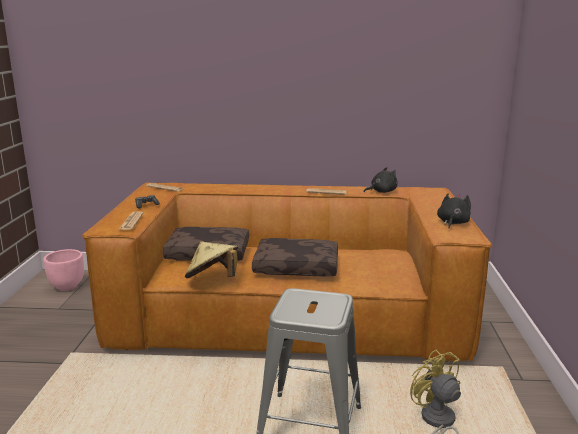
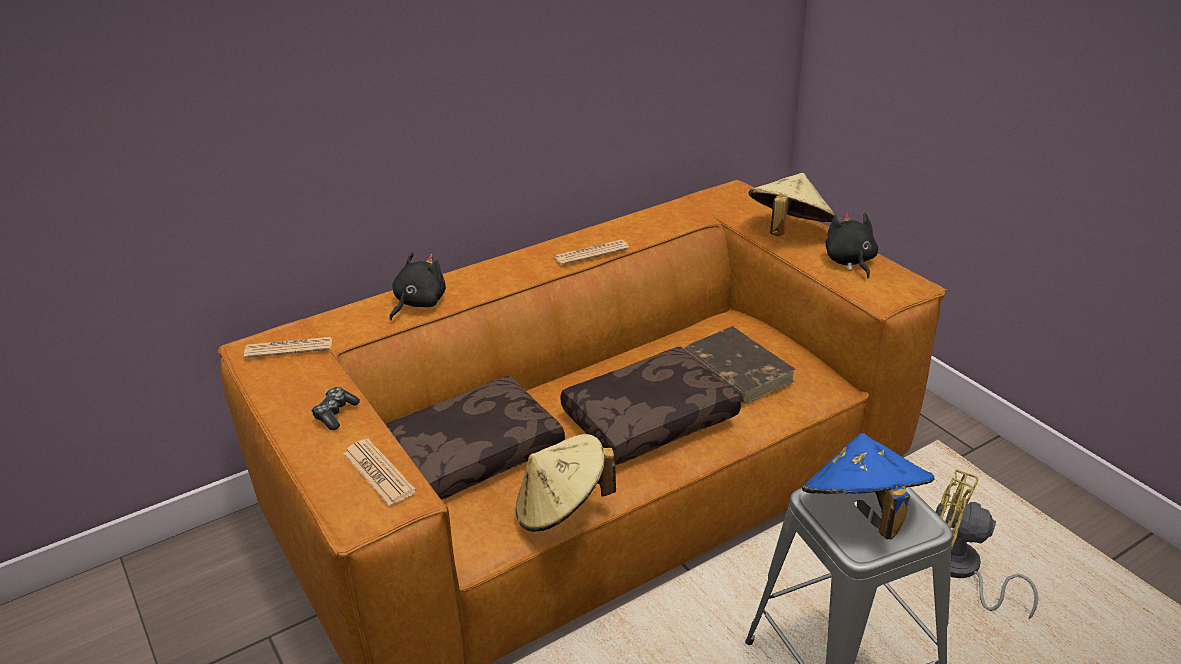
camera: 35 degrees left, 15 degrees up
(67, 286) = (111, 624): pink planter -> none
(307, 304) = (862, 513): none -> blue hat
(364, 265) = (736, 369): none -> brown book
(381, 192) = (666, 221): black plush toy -> black plush toy (418, 303)
(438, 207) = (788, 231): none -> beige hat

